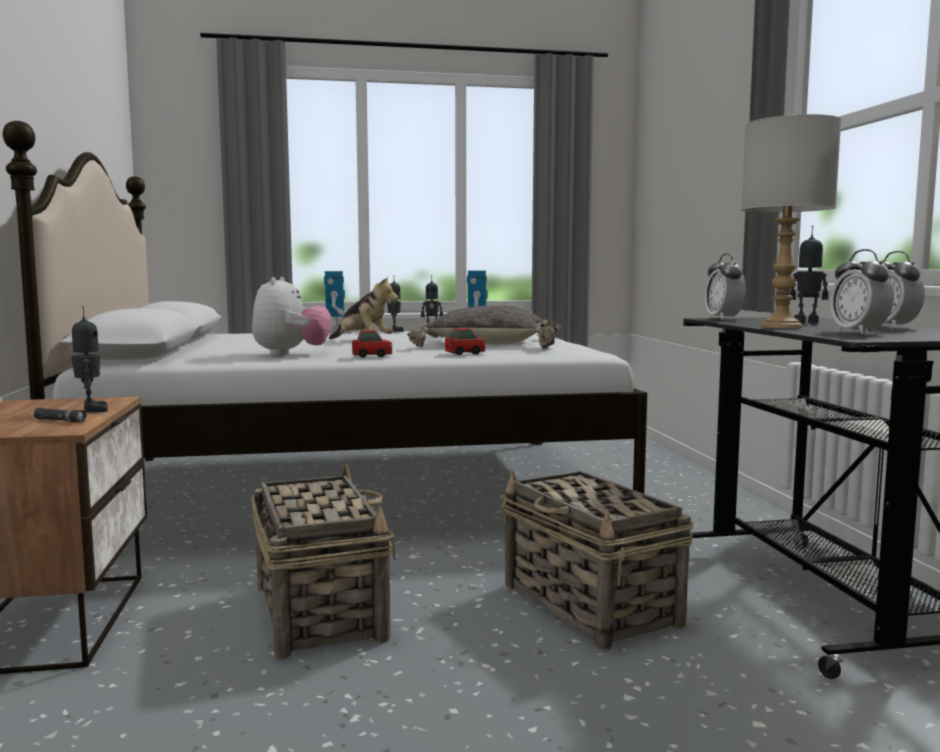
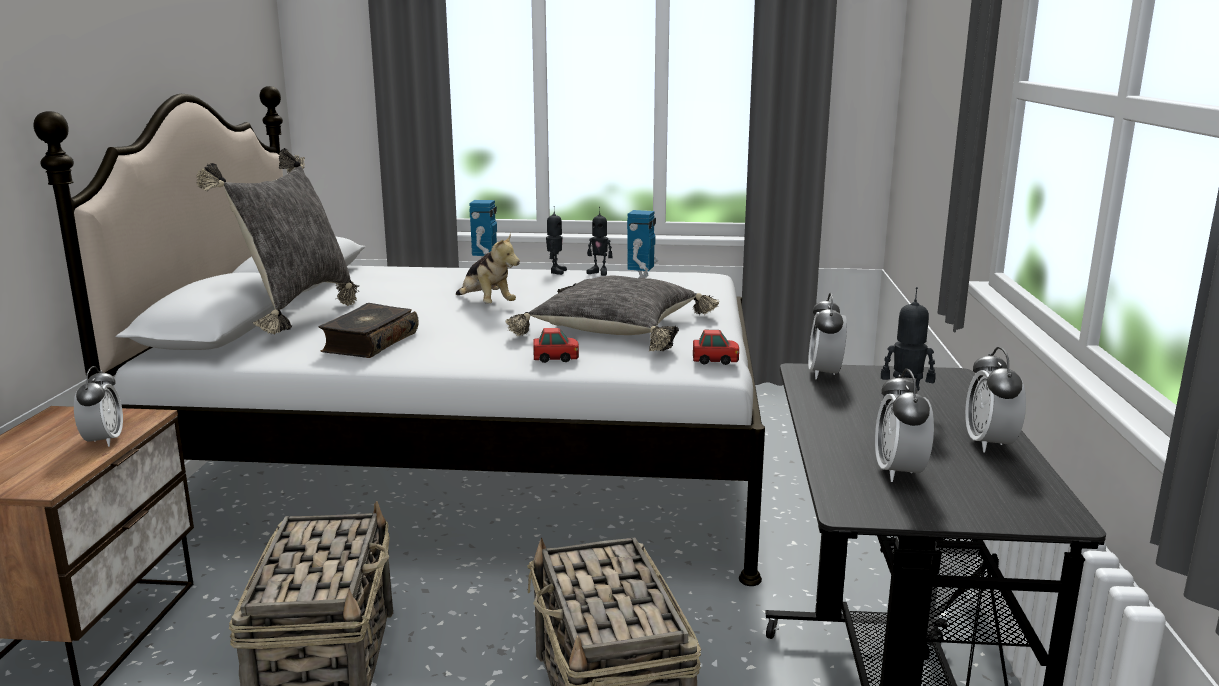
camera: 15 degrees right, 10 degrees up
(60, 420) = (56, 464): black flashlight -> none
(91, 410) = (104, 441): toy robot -> alarm clock
(199, 349) = (292, 319): none -> pillow
(291, 354) = (369, 343): plush toy -> book
(372, 356) = (446, 358): toy car -> toy car (715, 361)
(782, 327) = (839, 429): grey table lamp -> none

